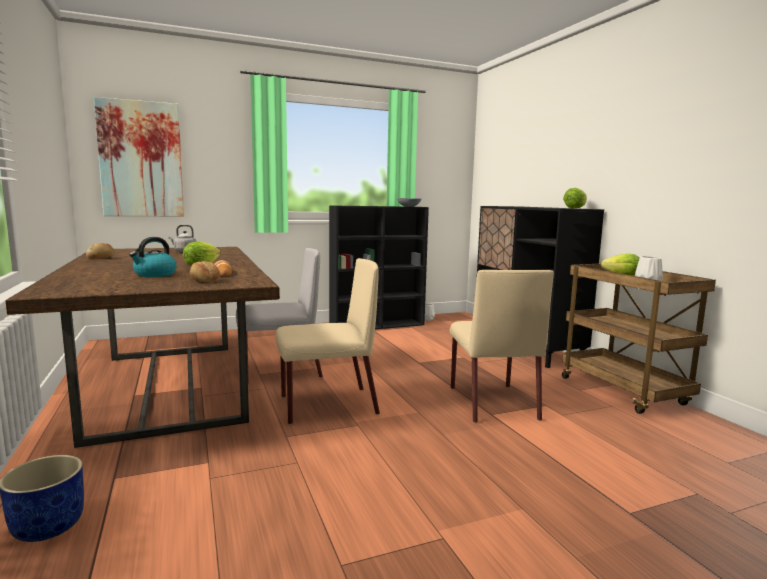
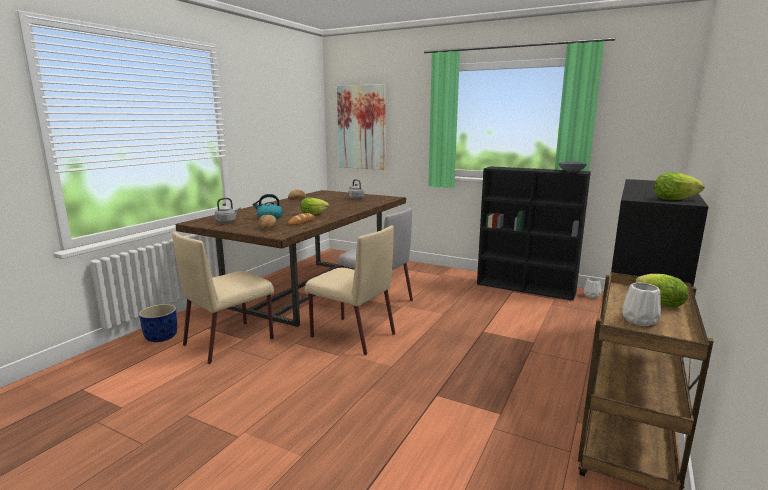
camera: 50 degrees right, 5 degrees up
(108, 285) = (227, 222): none -> grey kettle
(491, 402) = (460, 387): beige chair -> beige chair (230, 341)

